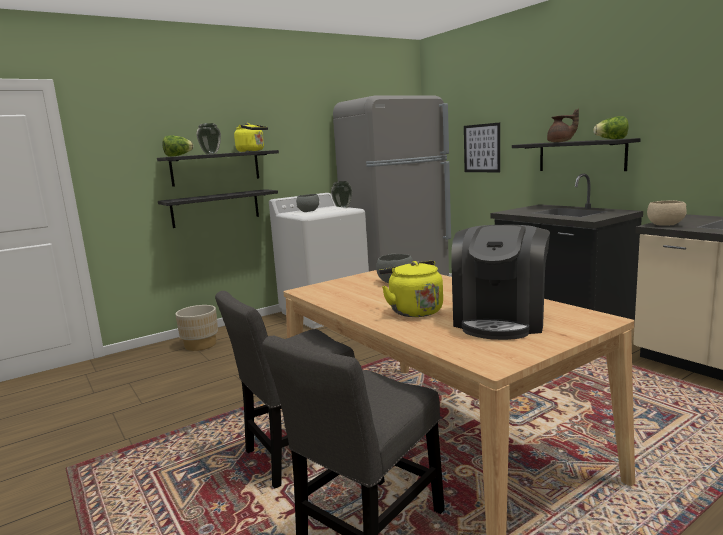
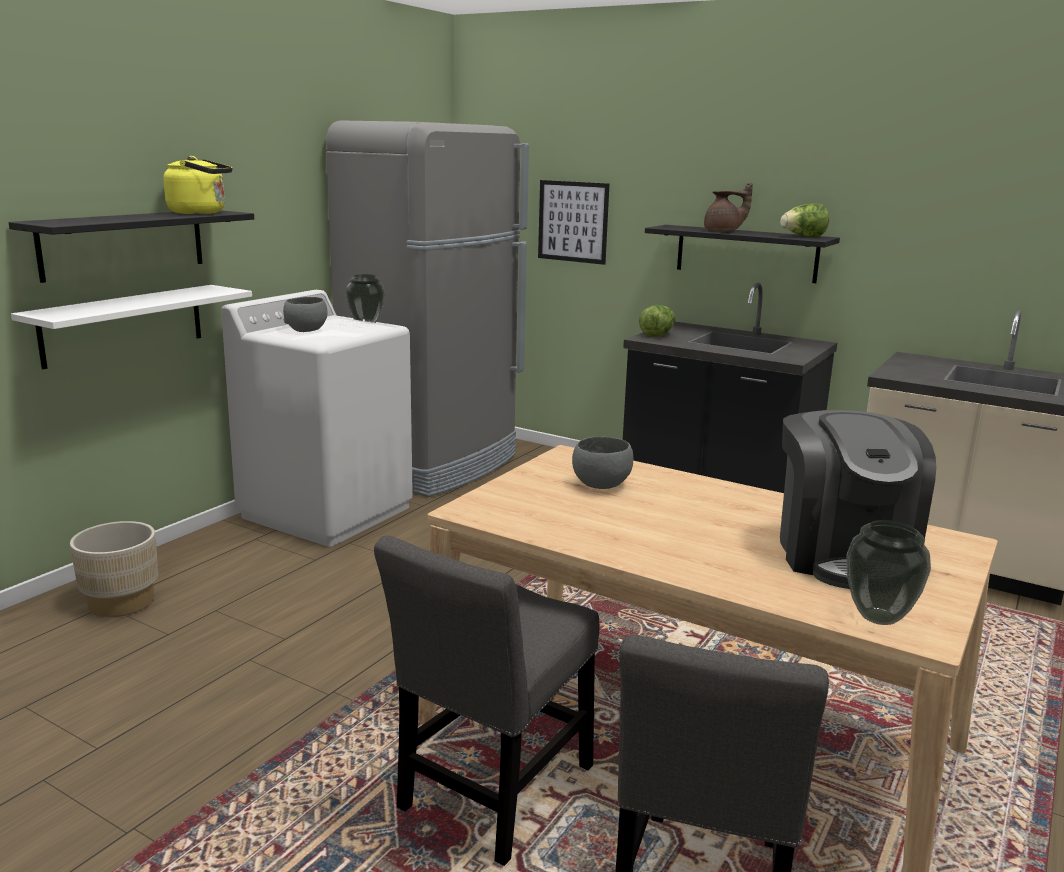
camera: 25 degrees left, 5 degrees up
(178, 156) = (61, 221): lettuce -> lettuce (657, 335)
(211, 154) = (127, 218): vase -> vase (879, 618)
(215, 208) = (124, 325): black shelf -> white shelf
(413, 311) = (701, 545): yellow kettle -> none
(664, 225) = (902, 375): beige bowl -> none

